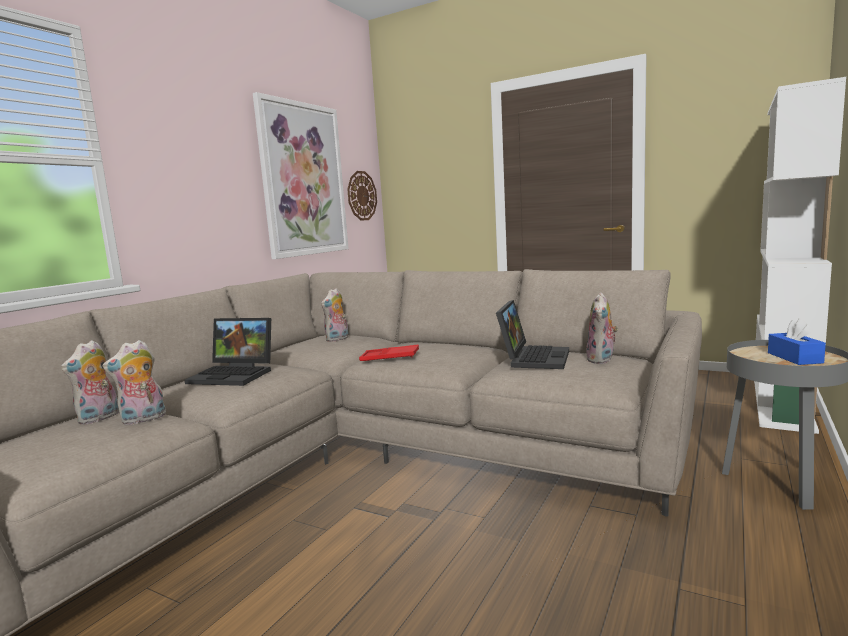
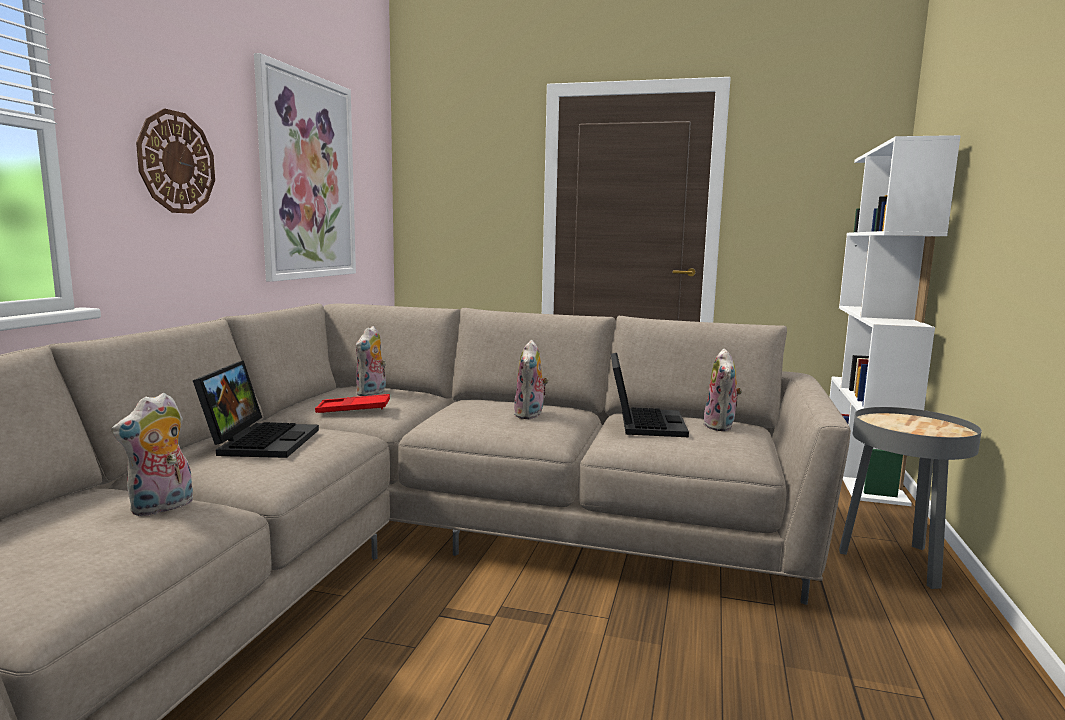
camera: 15 degrees left, 0 degrees up
(99, 418) = (85, 507): plush toy -> plush toy (530, 415)
(235, 374) = (260, 441): laptop -> laptop turned 90 degrees counterclockwise
(361, 196) = (372, 205): wall clock -> wall clock (176, 162)
(389, 358) = (463, 420): red tray -> red tray (353, 409)
(794, 358) = (923, 427): blue tissue box -> none

